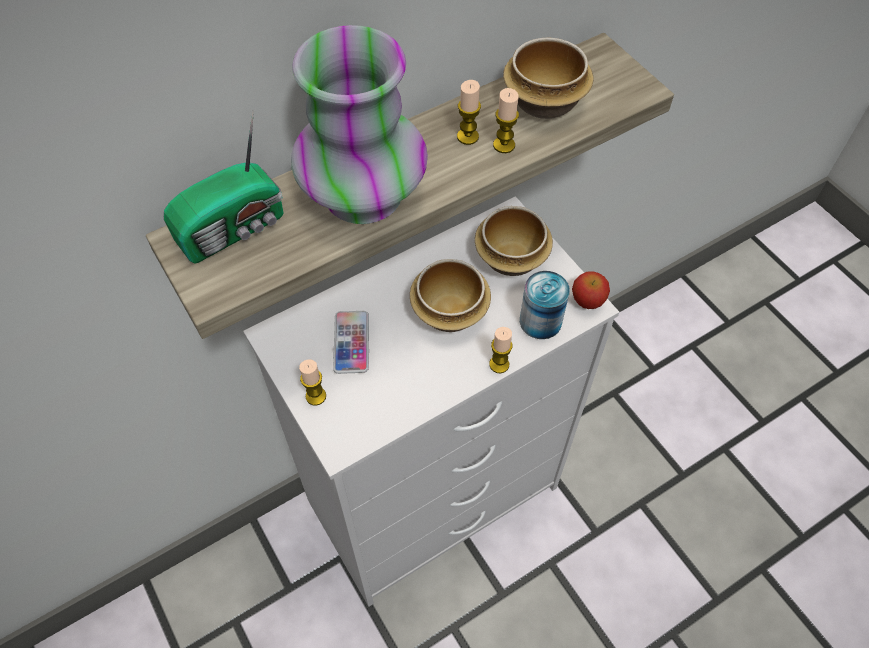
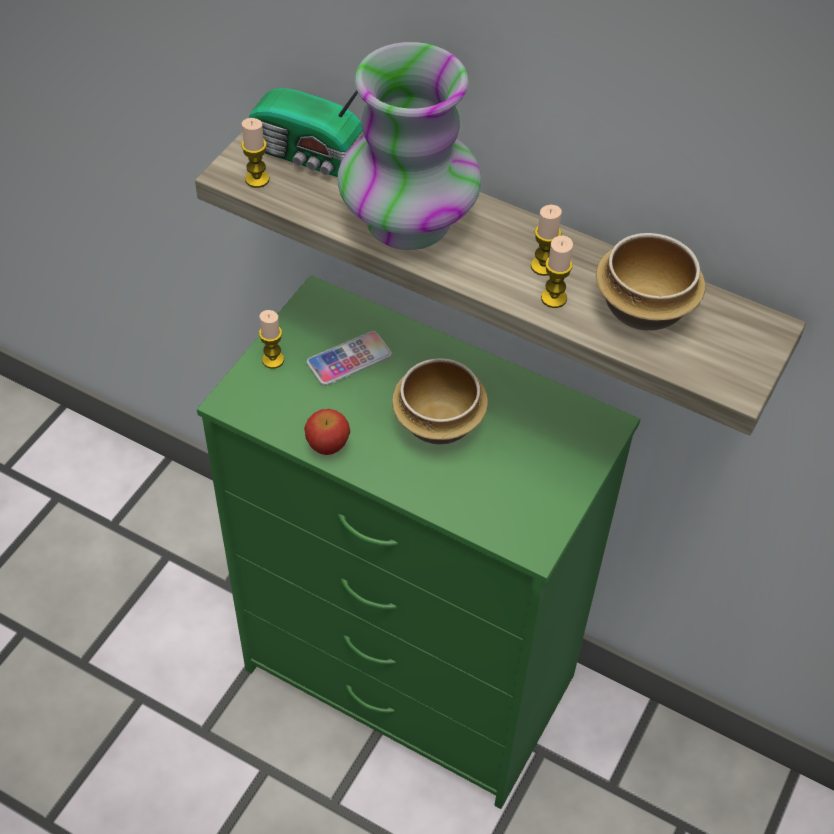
camera: 60 degrees right, 5 degrees down
(435, 493) = (412, 674): white dresser -> green dresser
(499, 364) = (401, 491): candle -> candle (257, 179)
(512, 258) = (549, 449): bowl -> none
(540, 321) = (481, 507): can -> none
(587, 301) = (539, 541): apple -> apple (327, 445)

